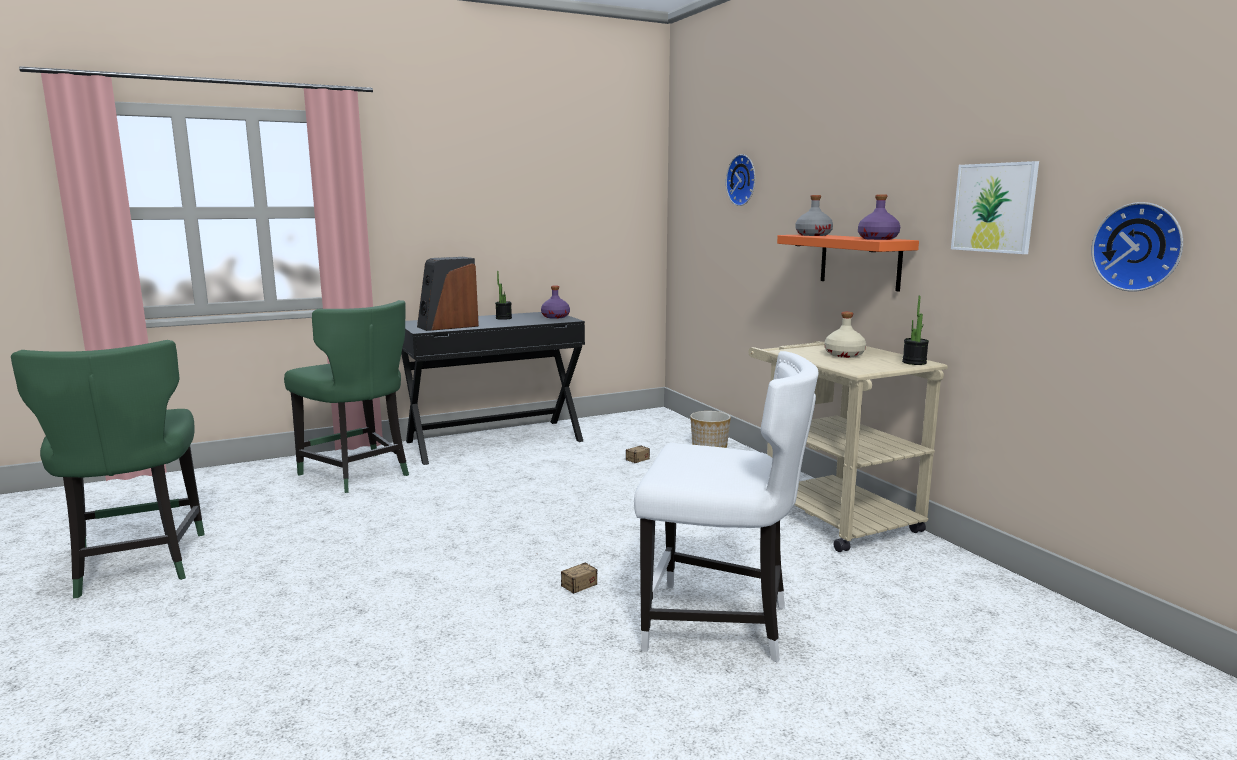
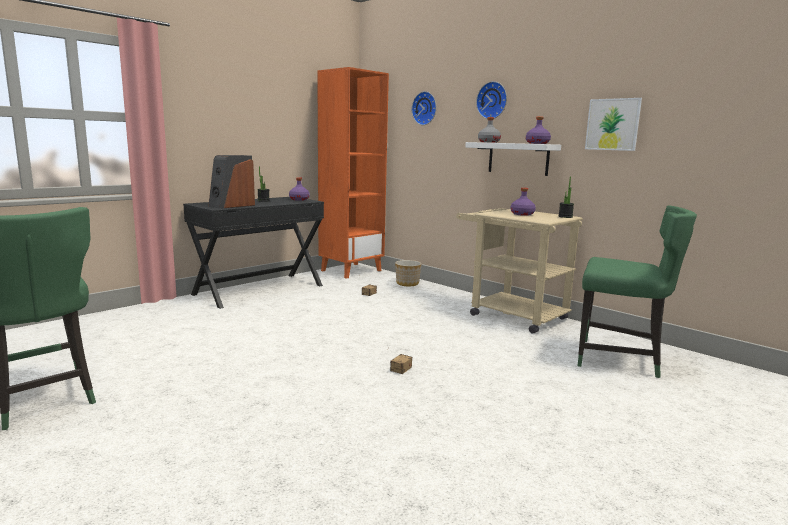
camera: 20 degrees left, 0 degrees up
(357, 474) = (173, 319): green chair -> green chair (620, 359)
(644, 420) = (351, 270): none -> orange bookcase
(720, 625) = (504, 379): white chair -> none
(843, 355) = (522, 214): beige bottle -> purple bottle
(860, 261) = (518, 158): orange shelf -> white shelf
(1139, 247) = (703, 145): wall clock -> wall clock (493, 100)

